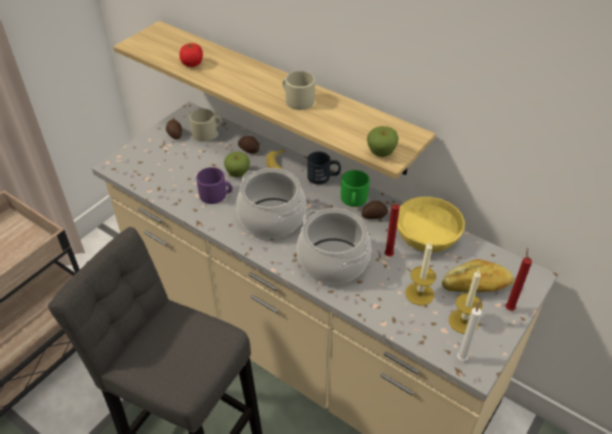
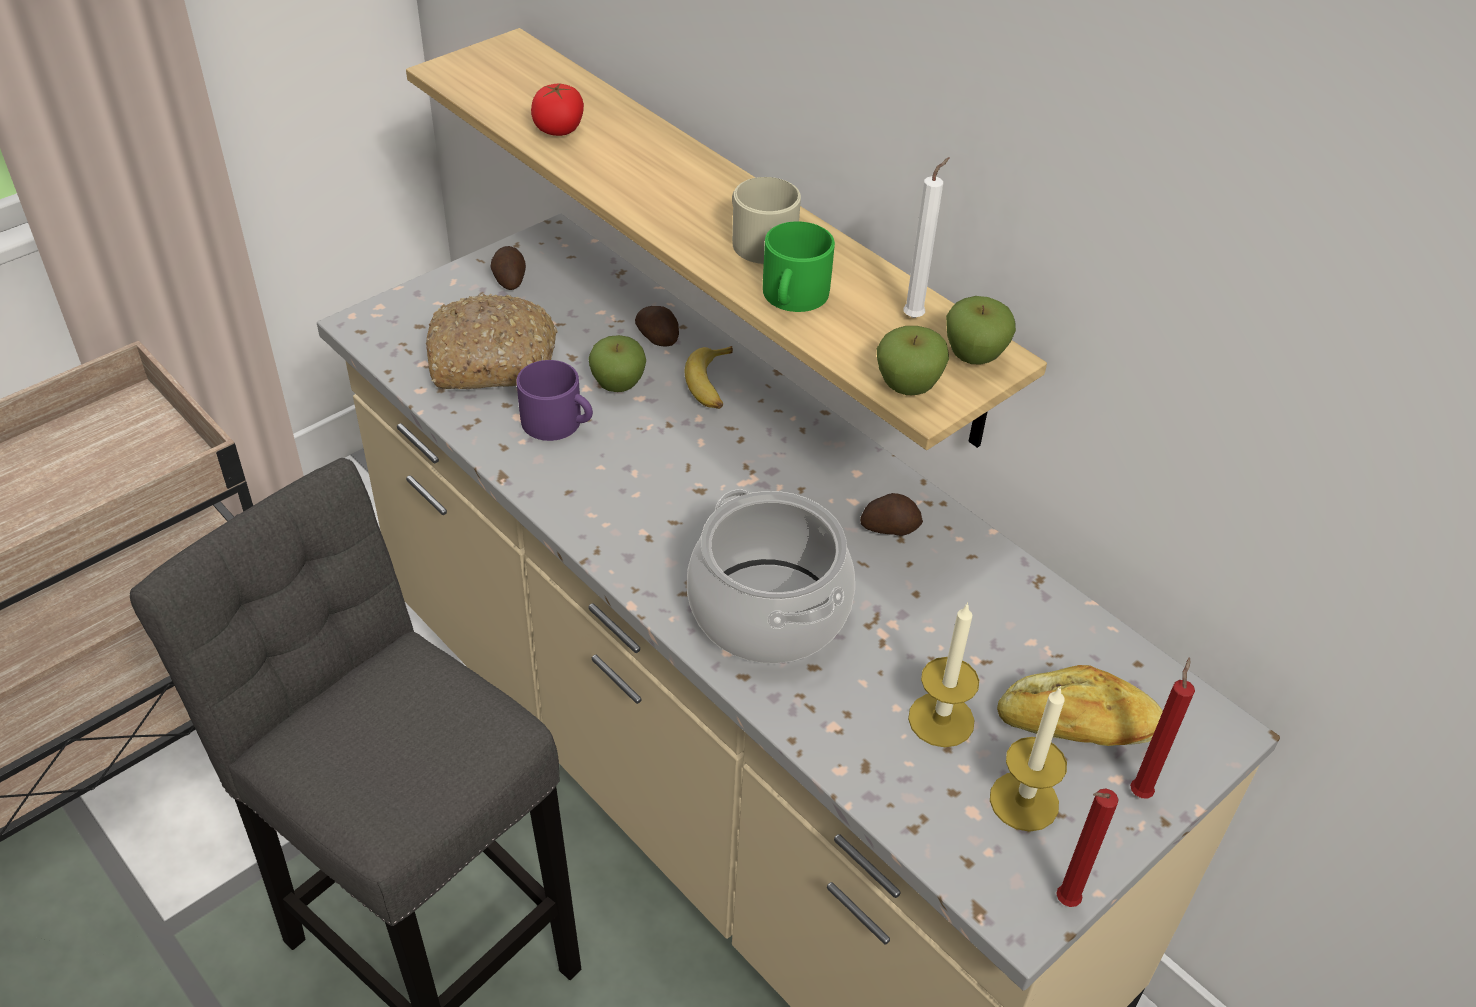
camera: 10 degrees right, 0 degrees up
(178, 171) = (494, 359): none -> bread
(207, 133) = (579, 286): beige mug -> none
(271, 218) = (661, 494): cooking pot -> none
(323, 177) = (803, 423): black mug -> none
(353, 200) = (855, 484): green mug -> green mug (793, 296)
(387, 256) = (893, 622): red candle -> red candle (1063, 902)
(404, 135) = (974, 356): none -> apple
(426, 235) = (996, 592): yellow bowl -> none
(462, 357) = (997, 882): white candle -> white candle (915, 316)

